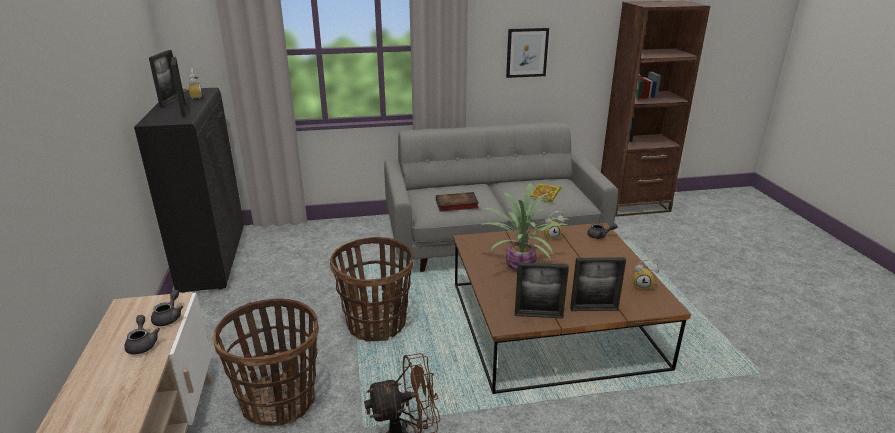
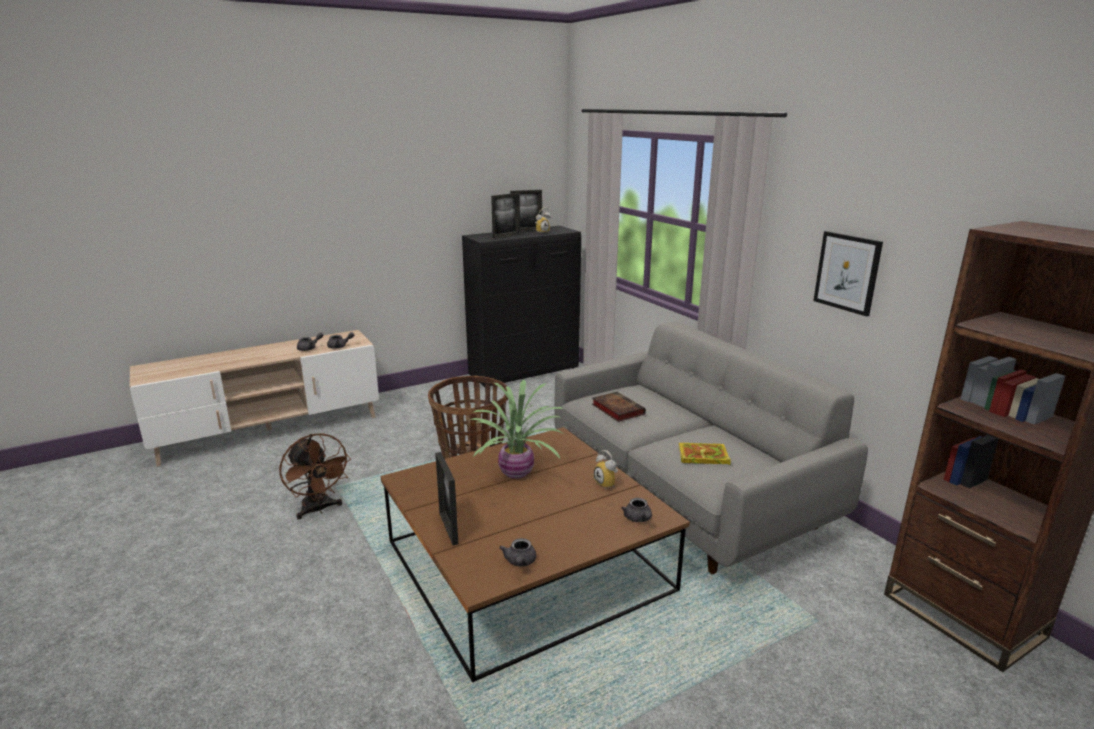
camera: 70 degrees right, 5 degrees down
(279, 401) = (359, 446): basket -> none
(538, 315) = (423, 495): picture frame -> none
(642, 286) = (520, 562): alarm clock -> grey teapot

